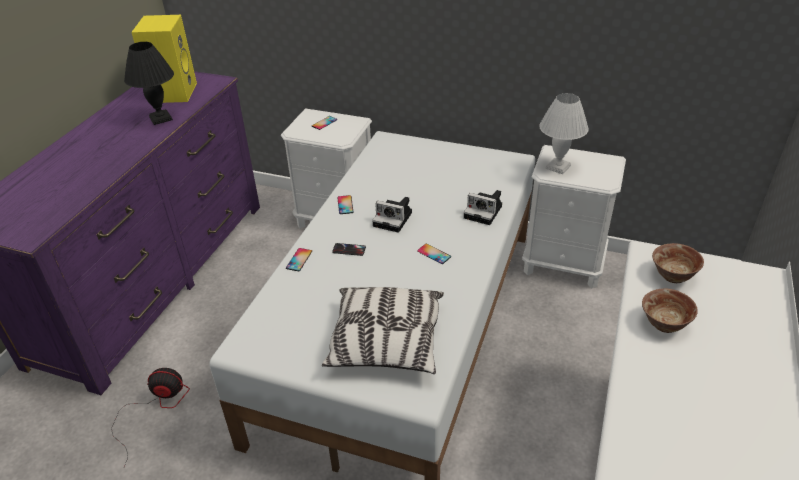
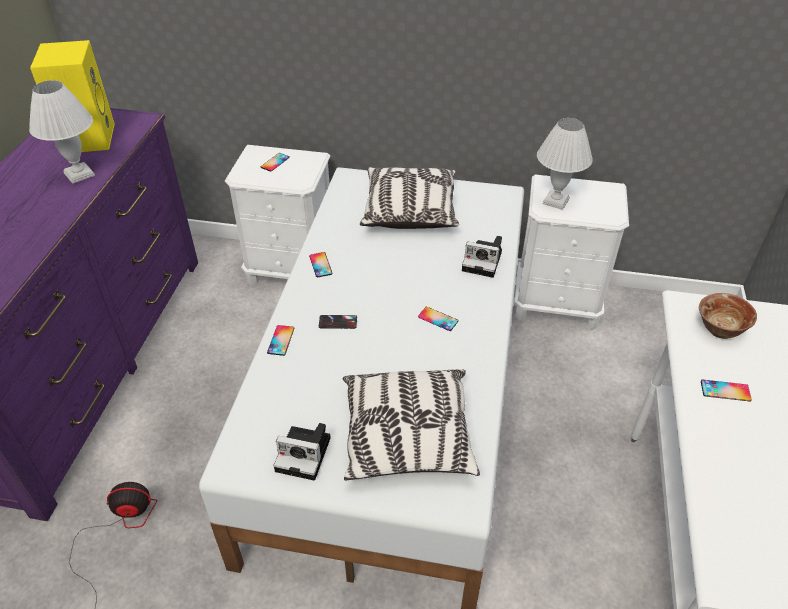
camera: 10 degrees left, 5 degrees up
(161, 118) = (80, 174): black table lamp -> white table lamp
(394, 219) = (382, 279): camera -> camera (306, 454)
(430, 168) = (409, 210): none -> pillow
(664, 324) = (725, 390): bowl -> phone

